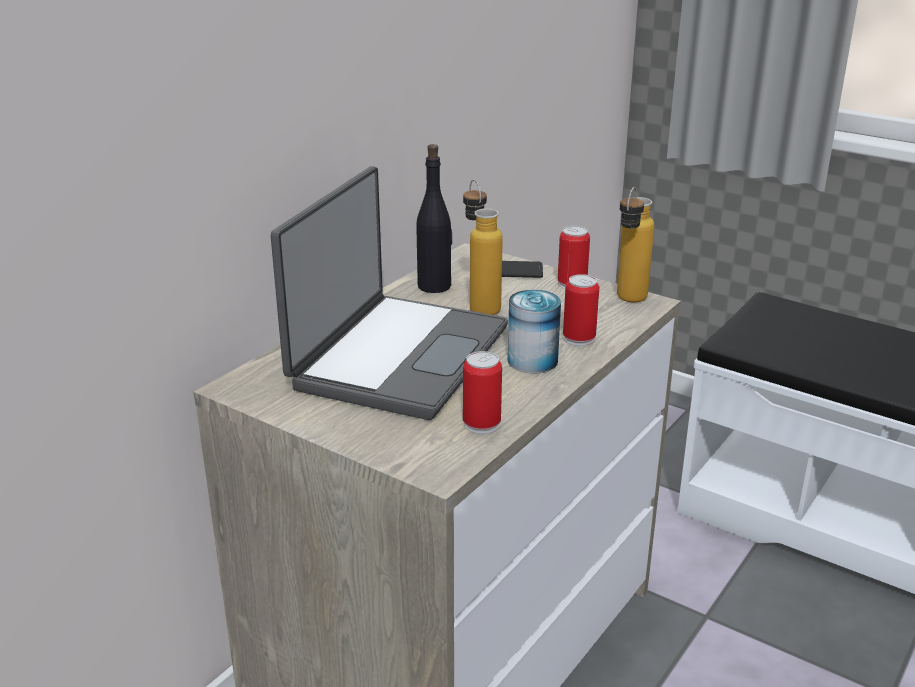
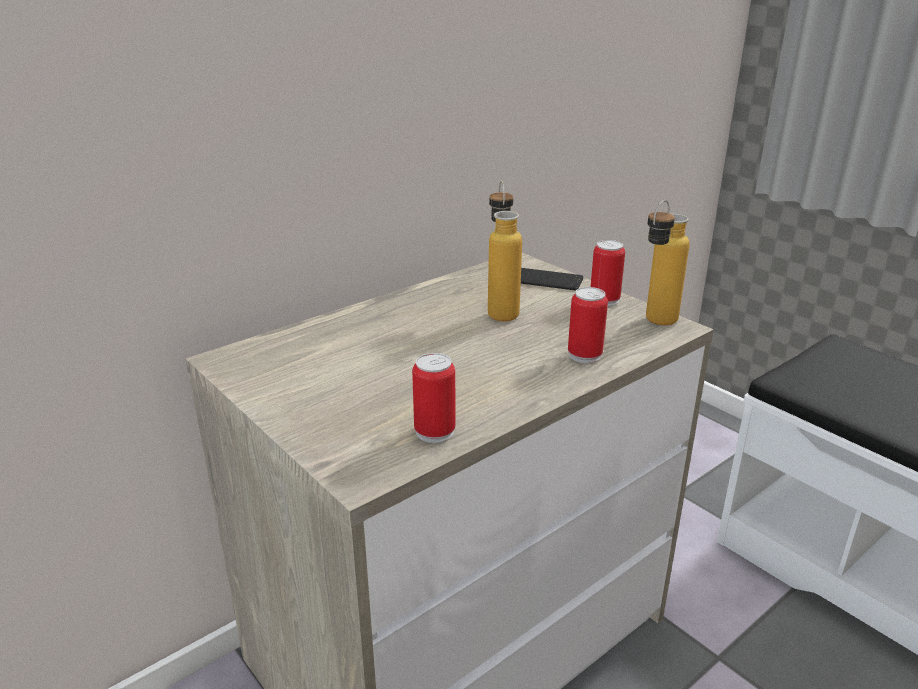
camera: 15 degrees right, 0 degrees up
(397, 356) = (392, 350): laptop -> none
(435, 286) = (467, 287): black bottle -> none
(532, 361) = (524, 371): can -> none

